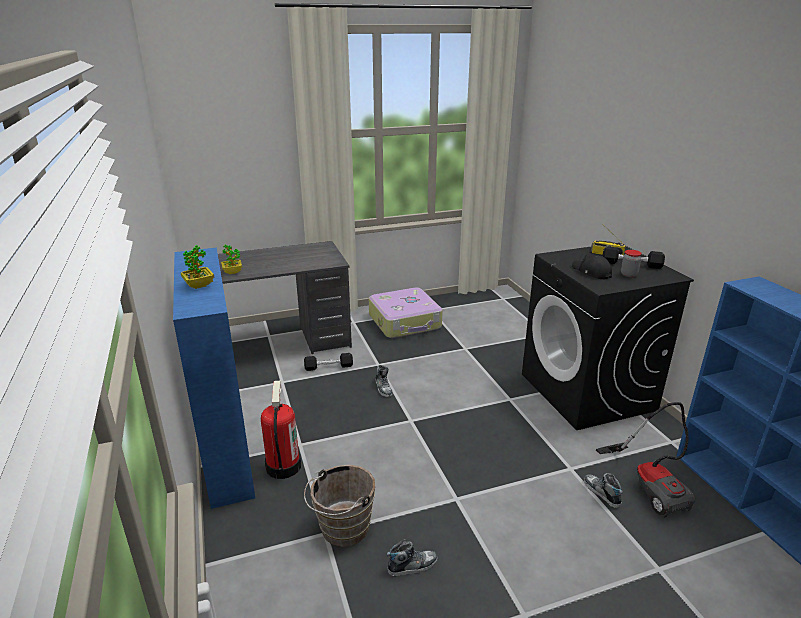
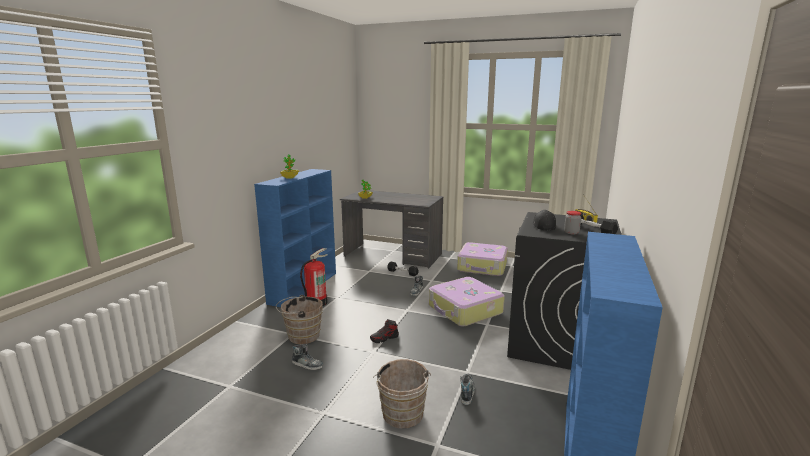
camera: 40 degrees right, 10 degrees down
(442, 474) = (384, 338): none -> shoe
(466, 391) = (464, 310): none -> suitcase
(593, 560) = (402, 416): none -> brown bucket
(651, 485) = (513, 407): vacuum cleaner -> none

